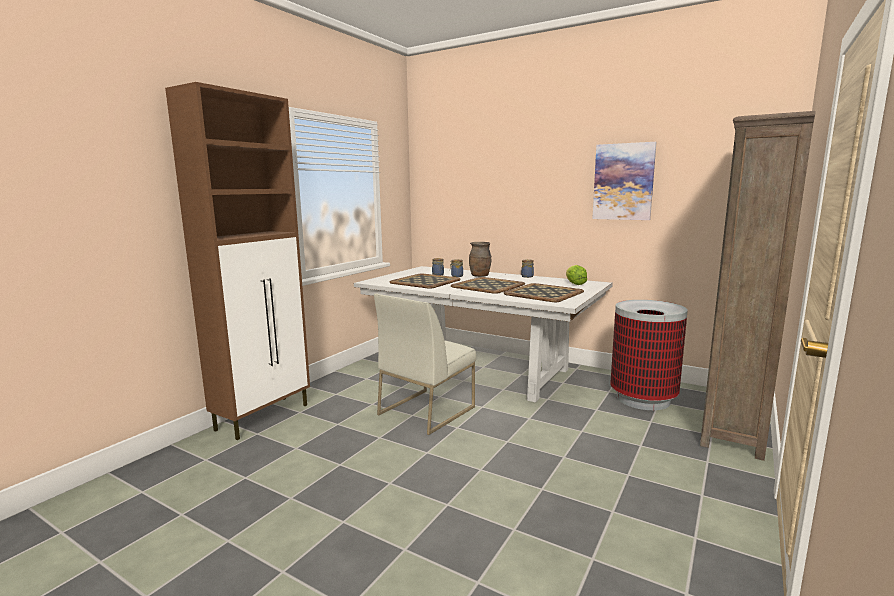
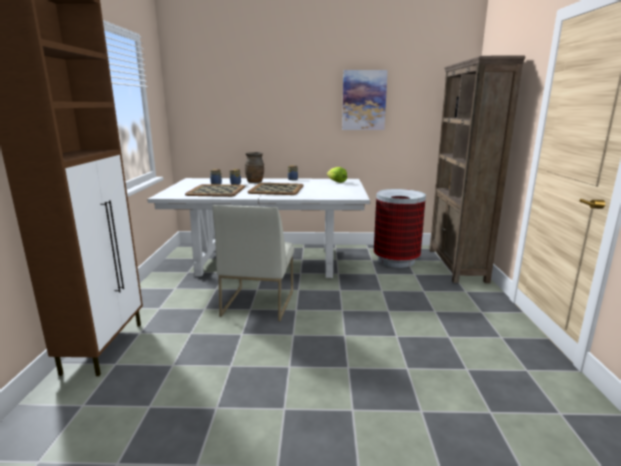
camera: 30 degrees left, 5 degrees up
(543, 293) = (328, 191): tray -> none

